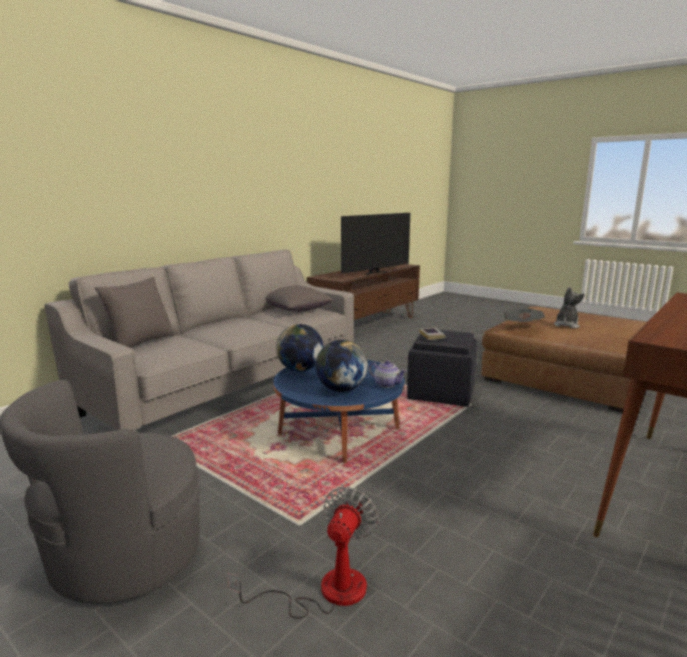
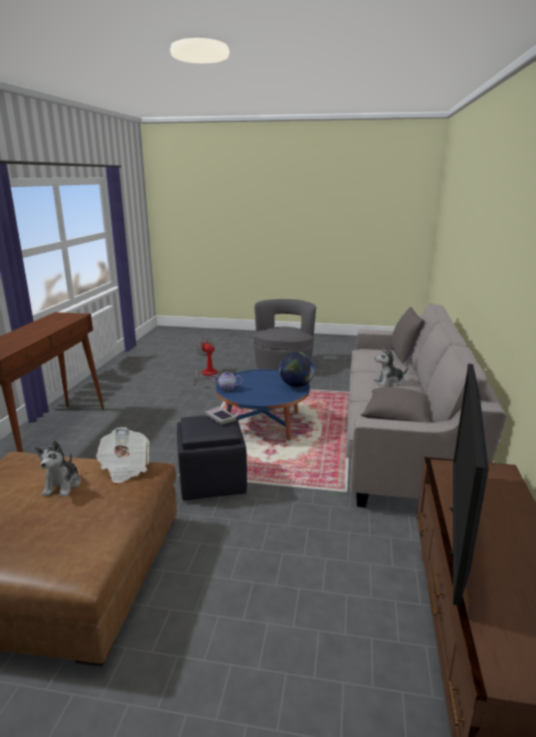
camera: 150 degrees right, 5 degrees up
(235, 327) = (389, 382): none -> plush toy
(326, 591) = (207, 375): fan -> fan turned 150 degrees clockwise
(341, 389) = (252, 380): globe -> none

